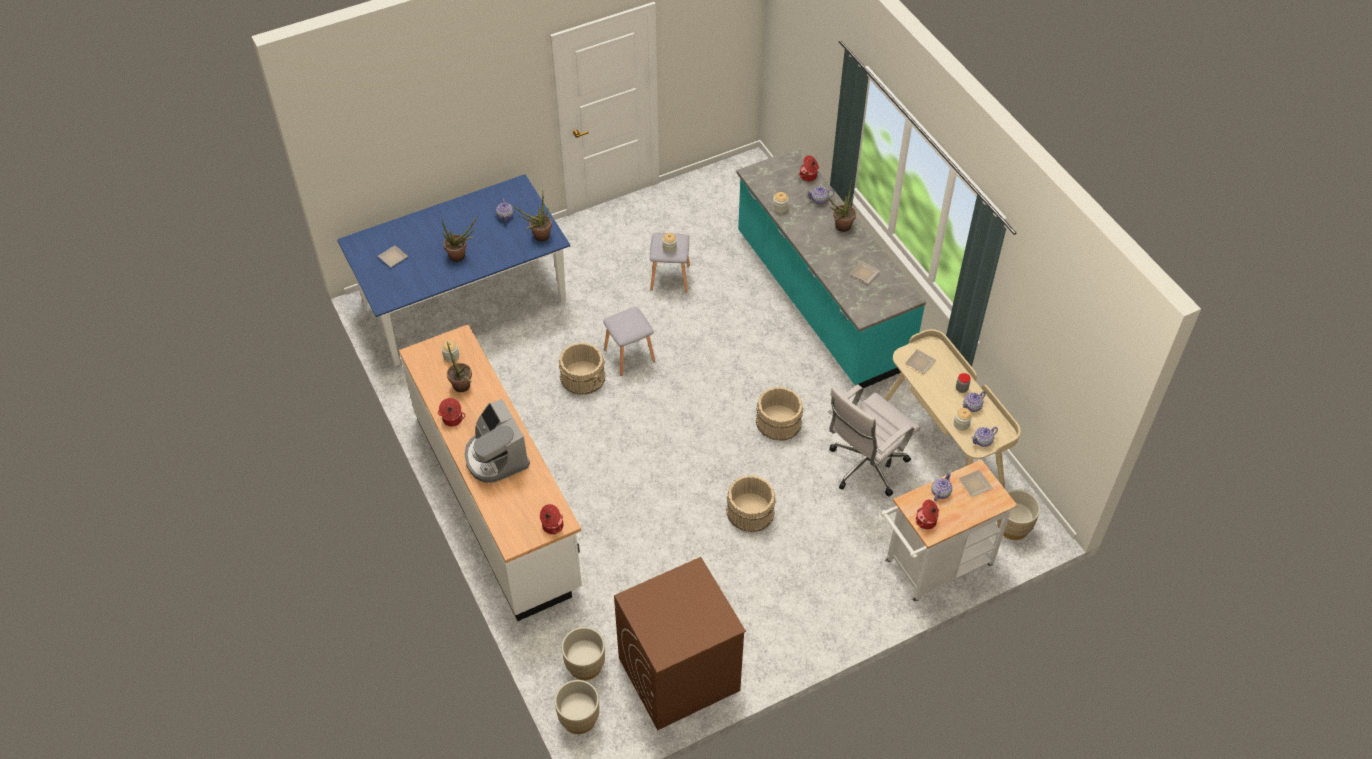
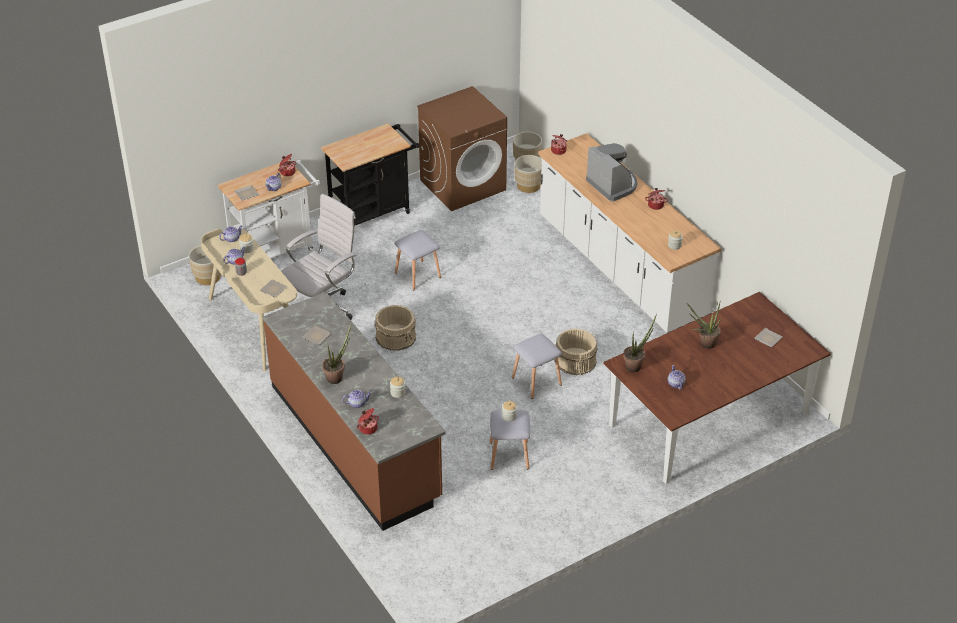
camera: 175 degrees right, 10 degrees down
(463, 388) = (655, 225): potted plant -> none
(464, 300) = (709, 419): blue dining table -> brown dining table
(749, 511) = (418, 274): beige bucket -> grey stool
(806, 628) = (374, 212): none -> black cart
(820, 301) = (355, 442): turquoise counter -> brown counter

